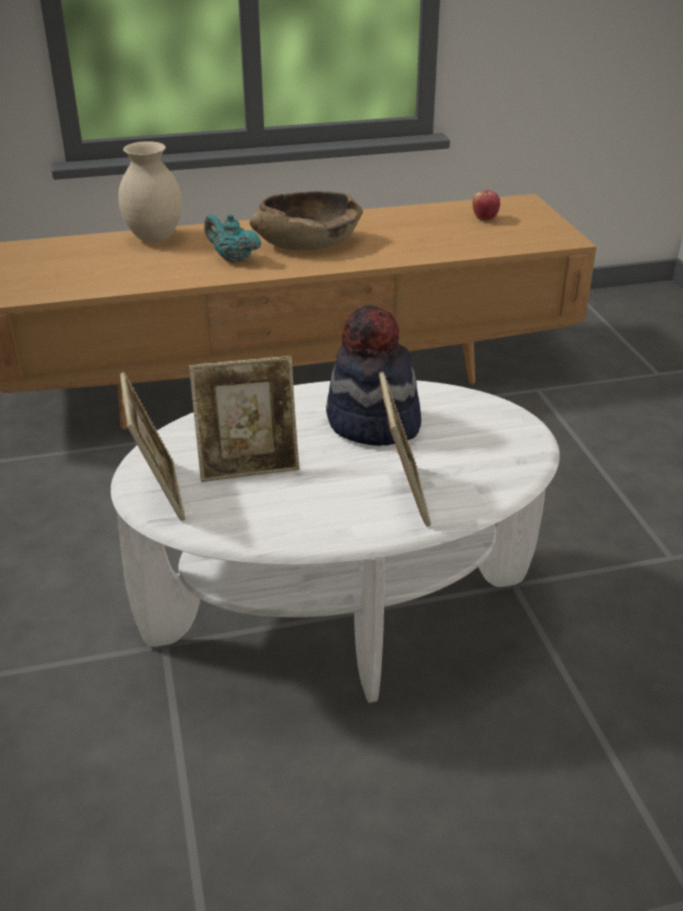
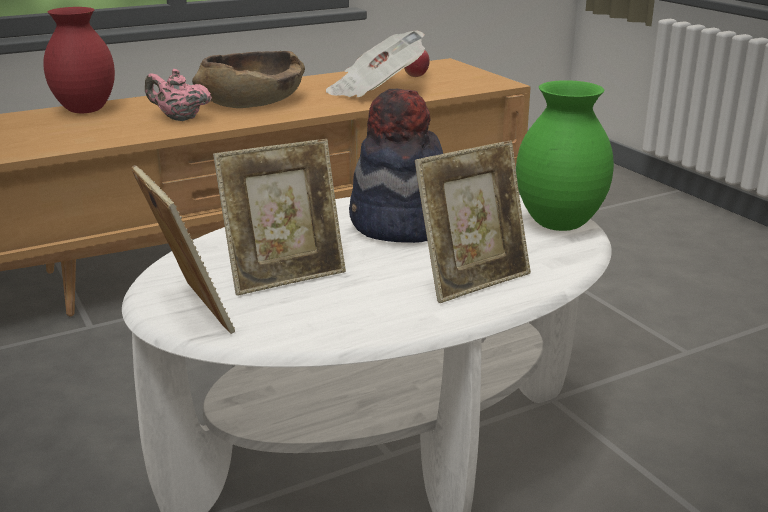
camera: 15 degrees left, 10 degrees down
(155, 238) = (86, 110): beige vase -> red vase
(232, 259) = (179, 118): turquoise teapot -> pink teapot
(402, 495) = (472, 280): picture frame -> picture frame turned 75 degrees clockwise
(433, 238) = (375, 91): none -> newspaper
(516, 442) = (559, 225): none -> green vase

